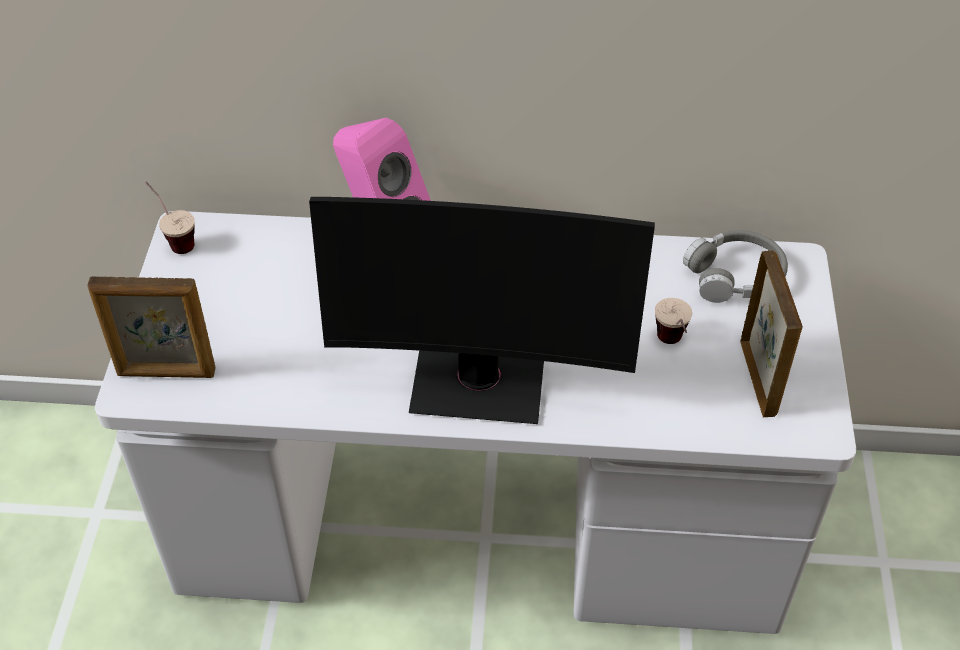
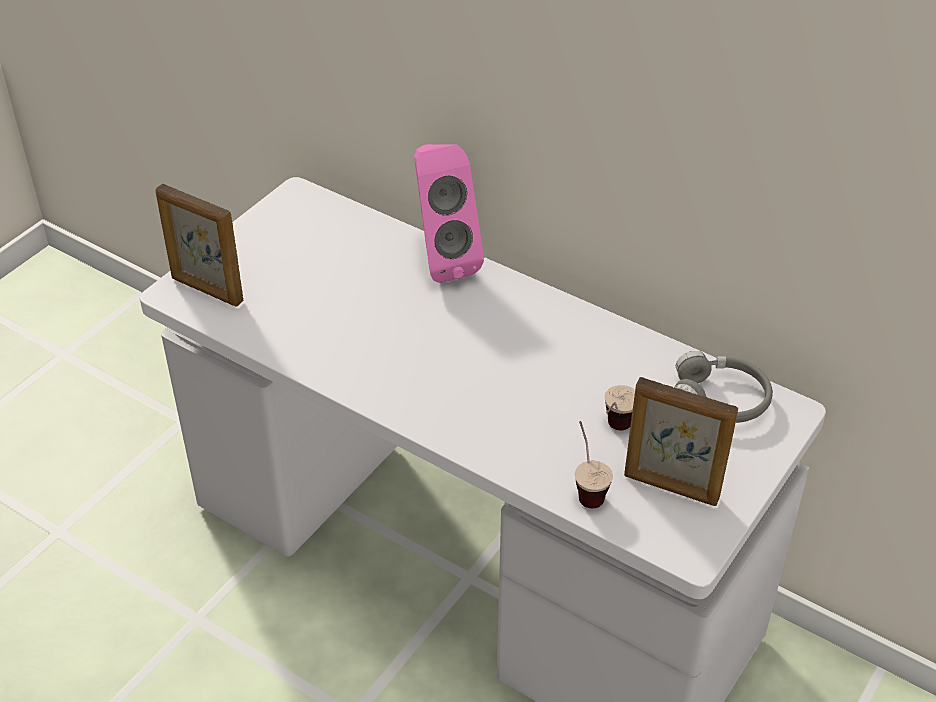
camera: 30 degrees right, 5 degrees down
(174, 239) = (285, 198): cup -> cup (586, 487)
(479, 381) = (432, 391): monitor -> none
(758, 378) = (671, 488): picture frame -> picture frame turned 90 degrees clockwise

